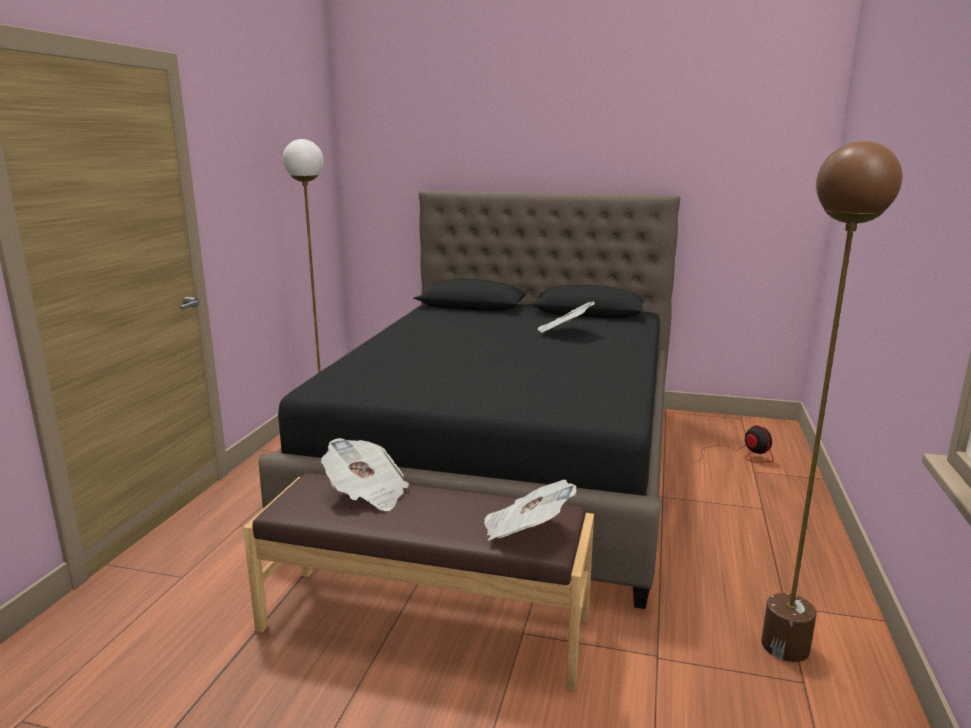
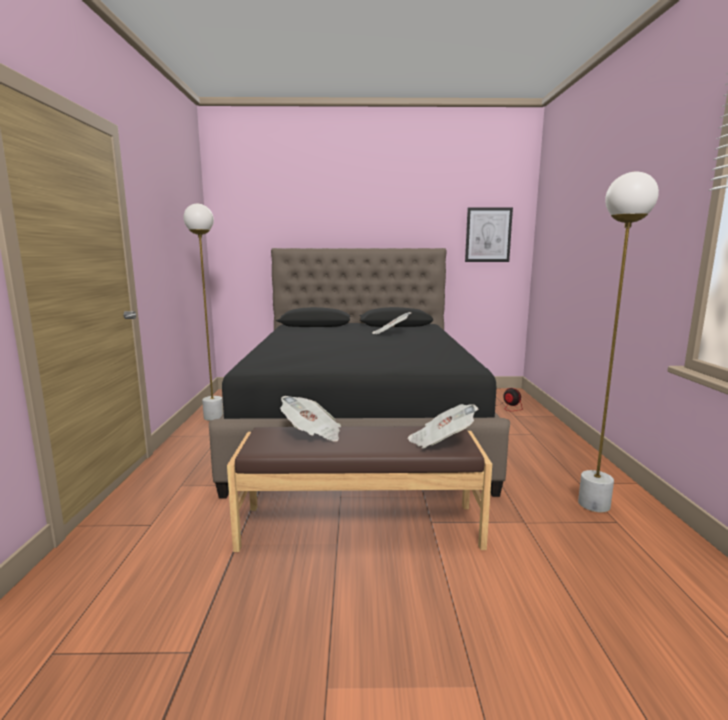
camera: 15 degrees left, 5 degrees down
(753, 174) = (488, 235): none -> picture
(785, 646) = (593, 504): brown floor lamp -> white floor lamp

